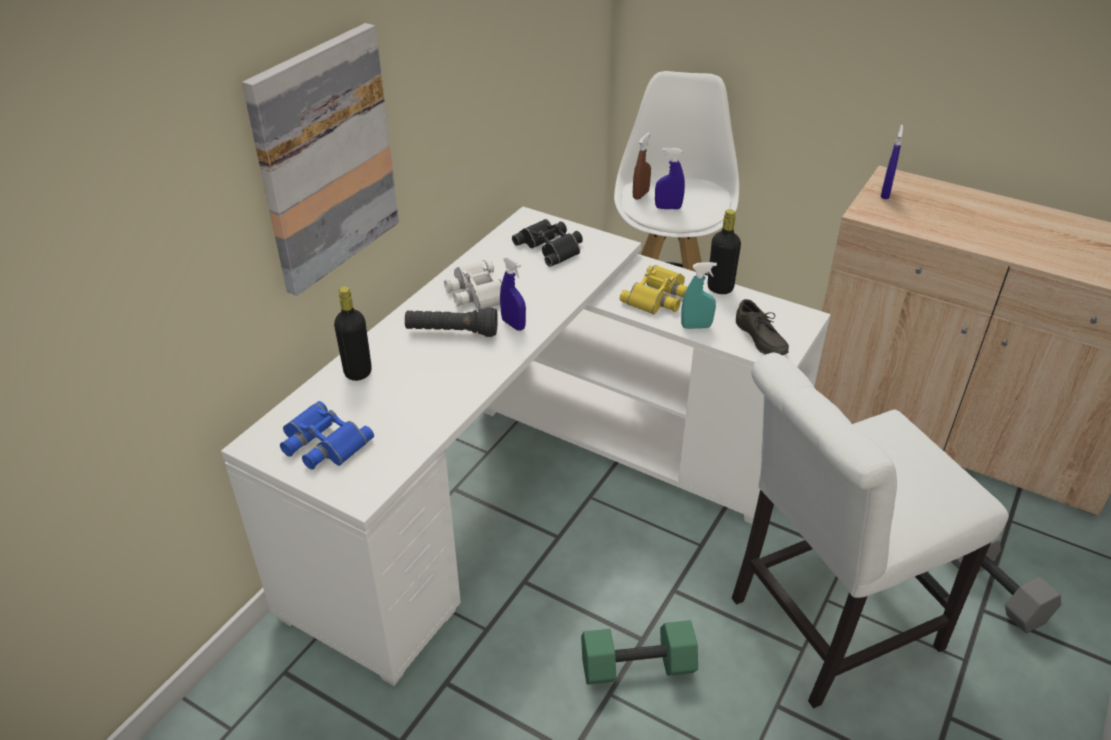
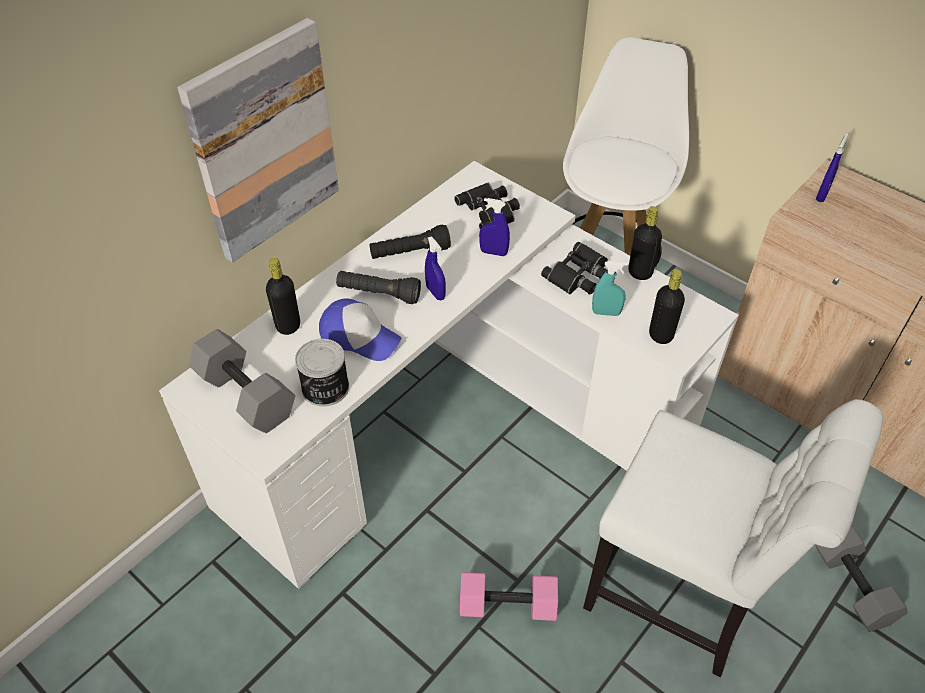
camera: 10 degrees right, 10 degrees up
(322, 443) = (243, 395): blue binoculars -> grey dumbbell
(414, 426) = (325, 388): none -> can
(440, 373) = (359, 336): none -> cap
(476, 292) = (410, 253): white binoculars -> black flashlight
(638, 665) = (508, 603): green dumbbell -> pink dumbbell
(640, 195) = (589, 159): brown spray bottle -> none
(659, 297) = (579, 275): yellow binoculars -> black binoculars
(668, 208) = (611, 177): blue spray bottle -> blue spray bottle (493, 252)
(758, 340) = (661, 335): grey shoe -> black bottle
(825, 626) = (683, 594): white chair -> white chair turned 135 degrees counterclockwise

